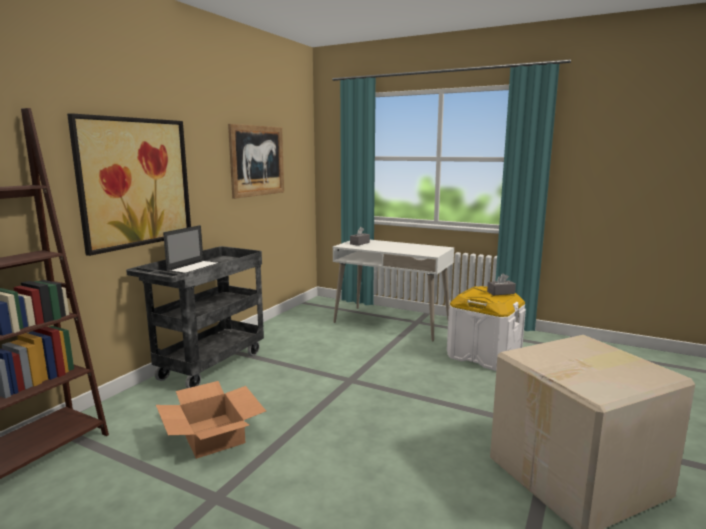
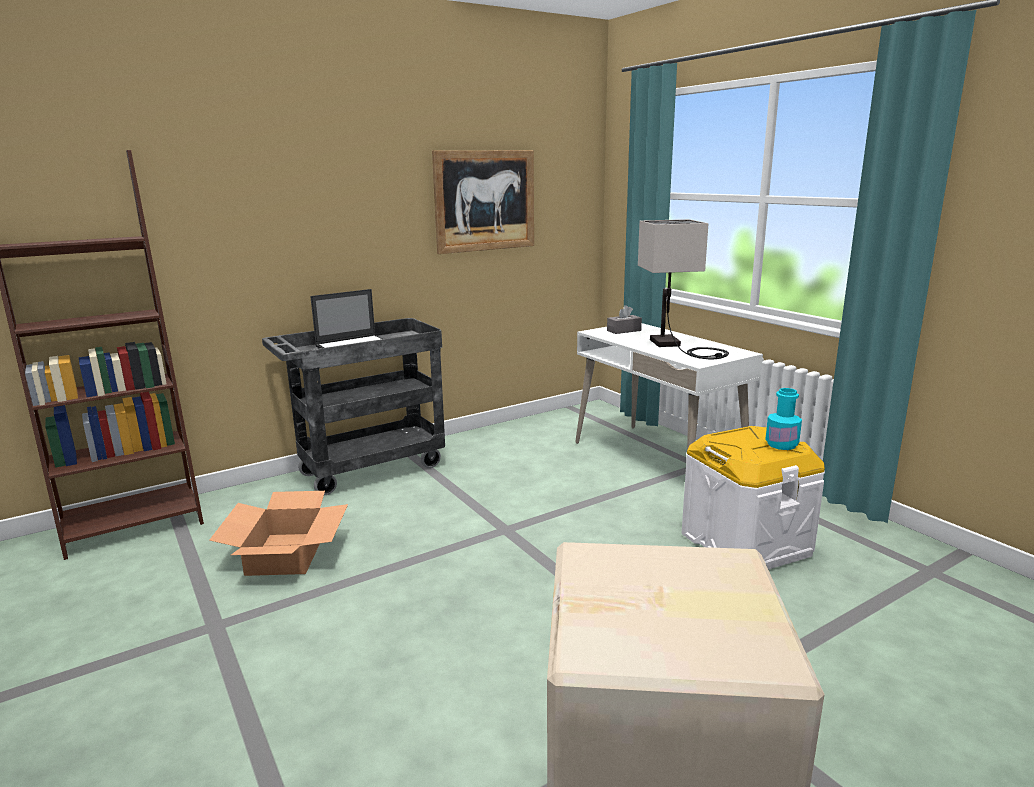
camera: 30 degrees right, 5 degrees up
(135, 182) = (280, 232): picture -> none
(408, 248) = (681, 347): none -> table lamp
(500, 292) = (781, 444): grey tissue box -> turquoise bottle

